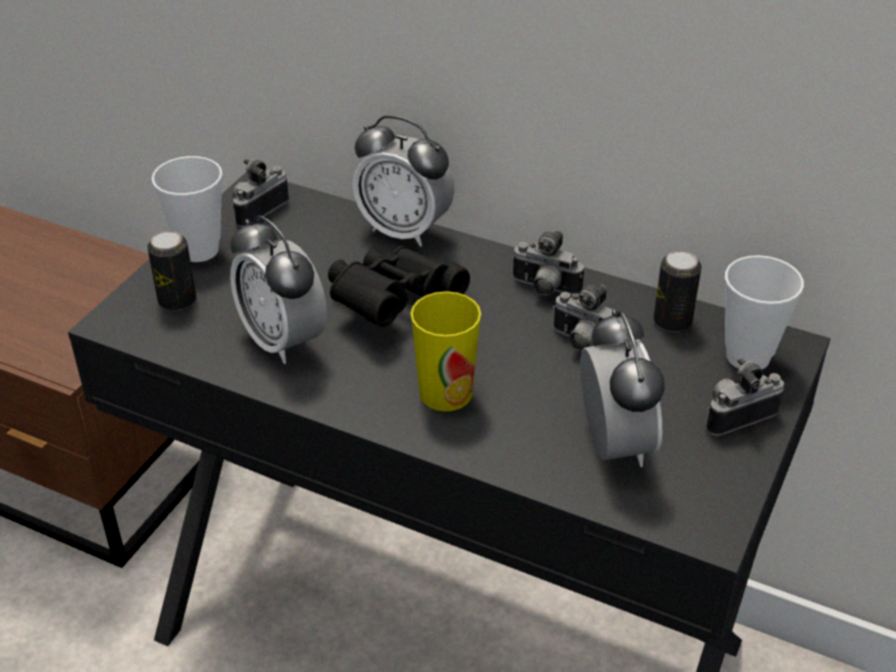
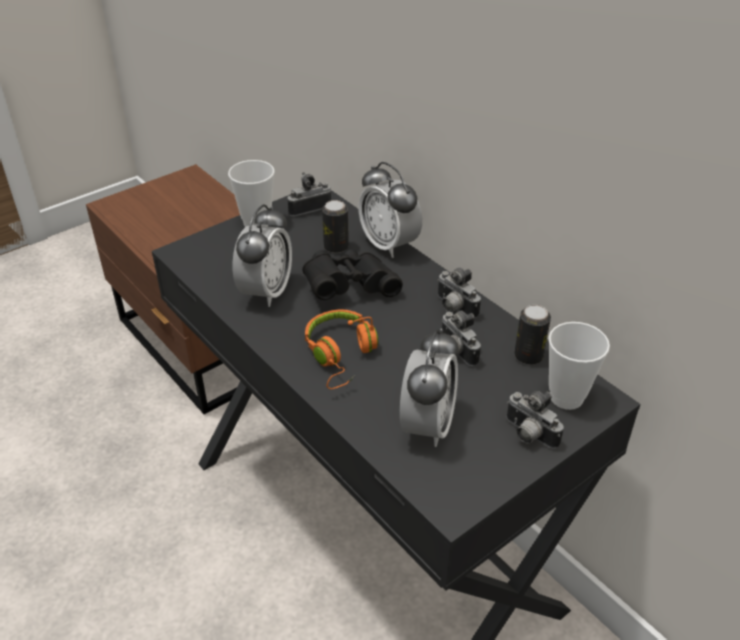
camera: 25 degrees right, 0 degrees up
(177, 300) = (223, 250): can -> can (336, 247)
(283, 340) = (266, 292): alarm clock -> alarm clock turned 150 degrees counterclockwise
(445, 392) = (341, 355): cup -> orange headphones
(736, 416) = (528, 435): camera -> camera turned 135 degrees counterclockwise

